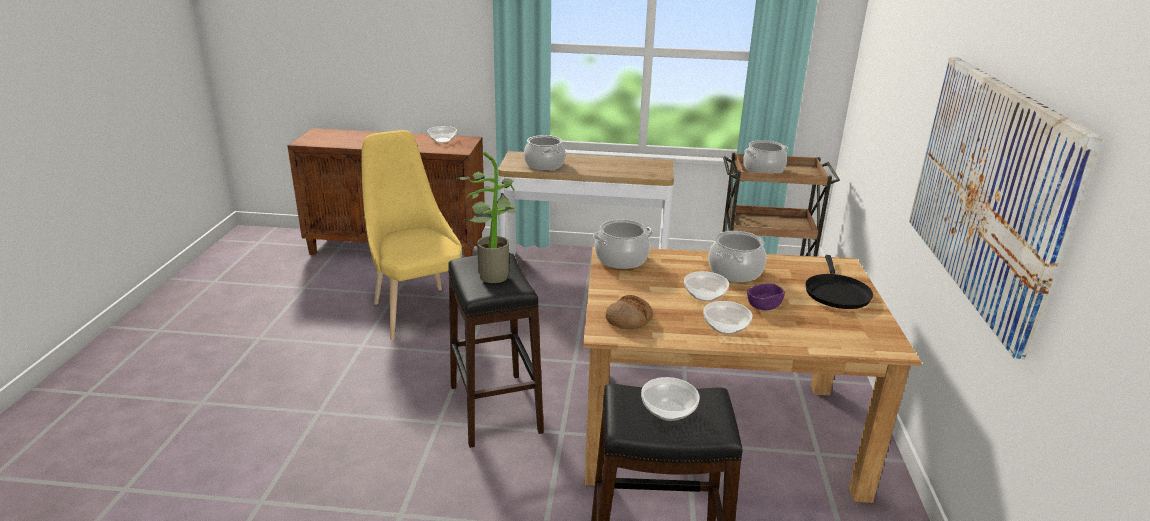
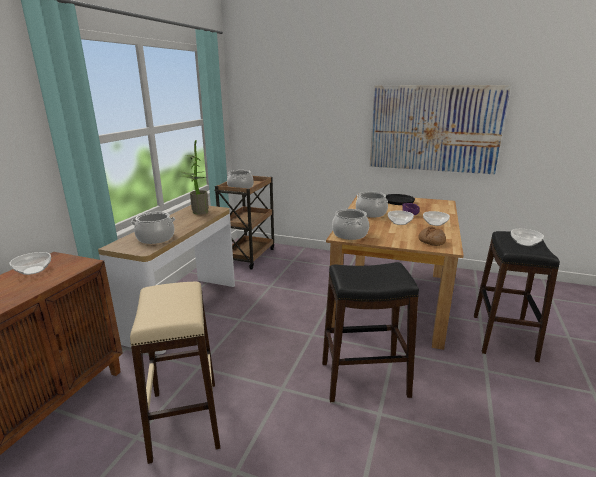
camera: 75 degrees left, 5 degrees down
(417, 309) = (184, 419): yellow chair -> beige stool
(492, 274) = (371, 272): potted plant -> potted plant (197, 212)

